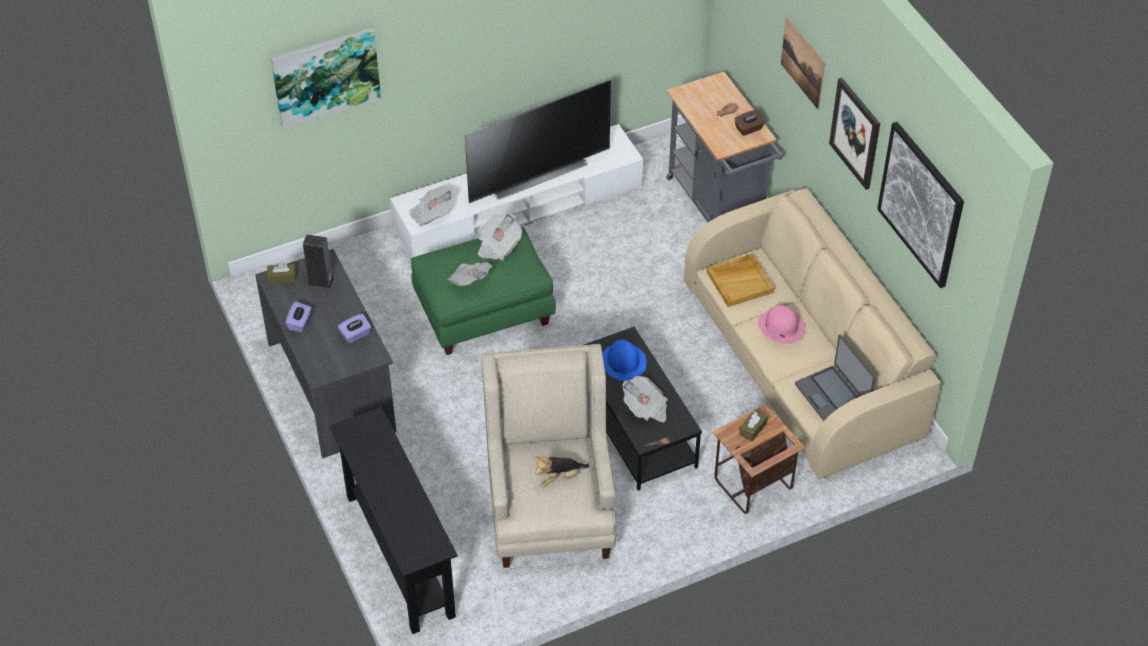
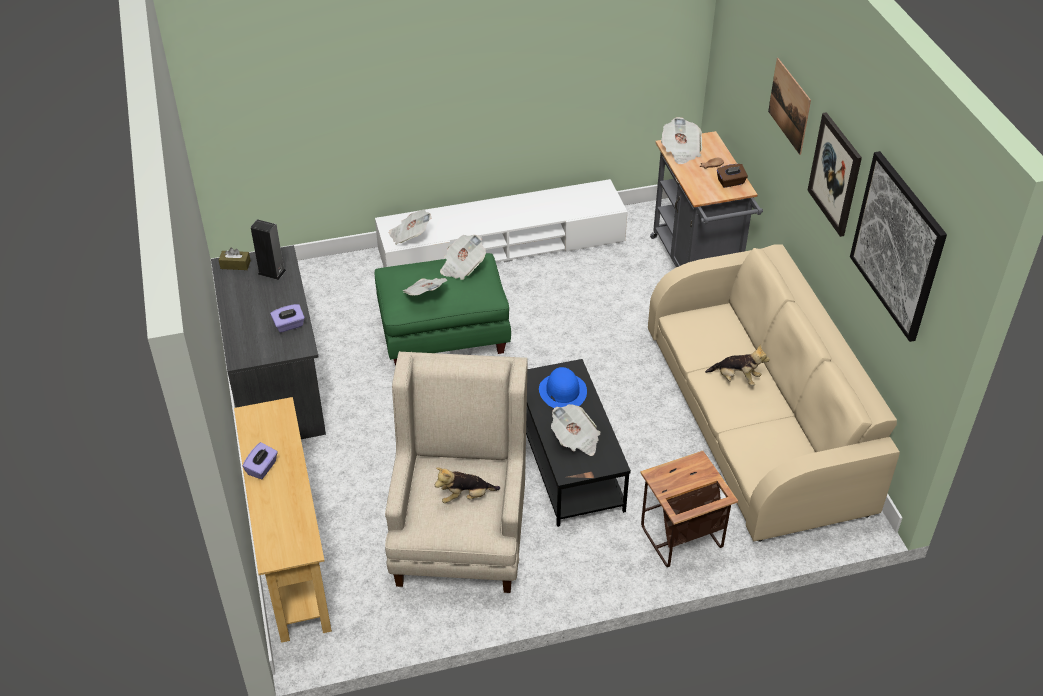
camera: 10 degrees right, 5 degrees down
(300, 323) = (238, 308): purple tissue box -> purple tissue box (262, 468)
(326, 76) = (308, 73): picture -> none
(399, 555) = (291, 557): black console table -> beige console table
(537, 173) = (521, 212): television -> none
(694, 99) = (681, 151): none -> newspaper
(740, 281) = (701, 331): beige tray -> none
(753, 429) = (684, 474): brown tissue box -> none
(781, 326) = (736, 379): pink hat -> plush toy
(832, 396) = (779, 455): laptop -> none

